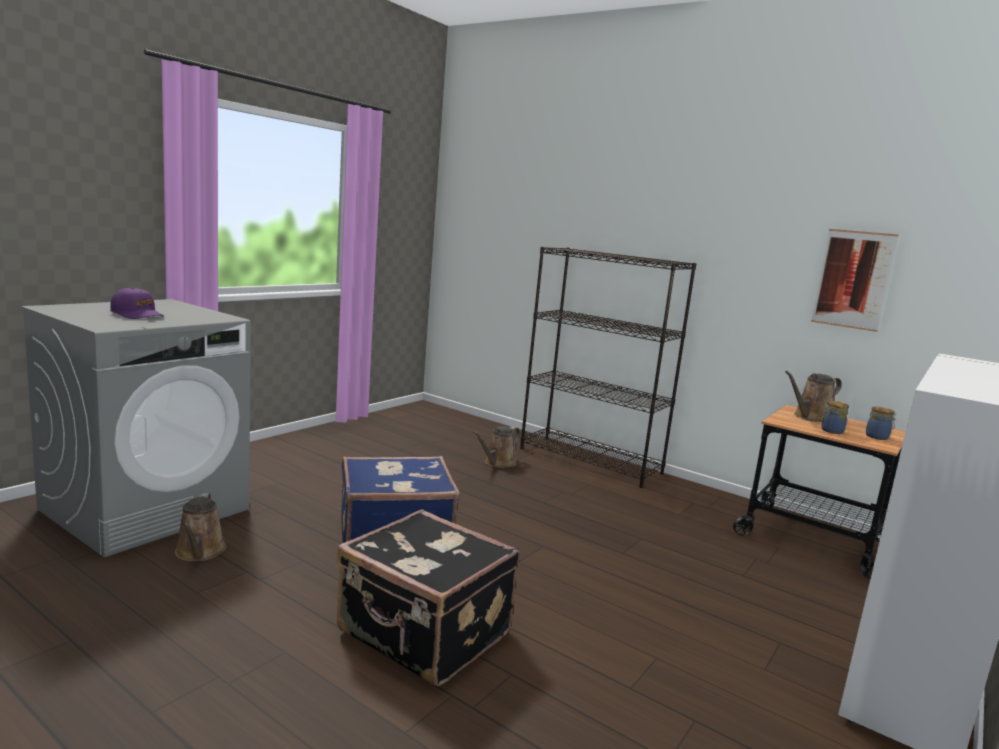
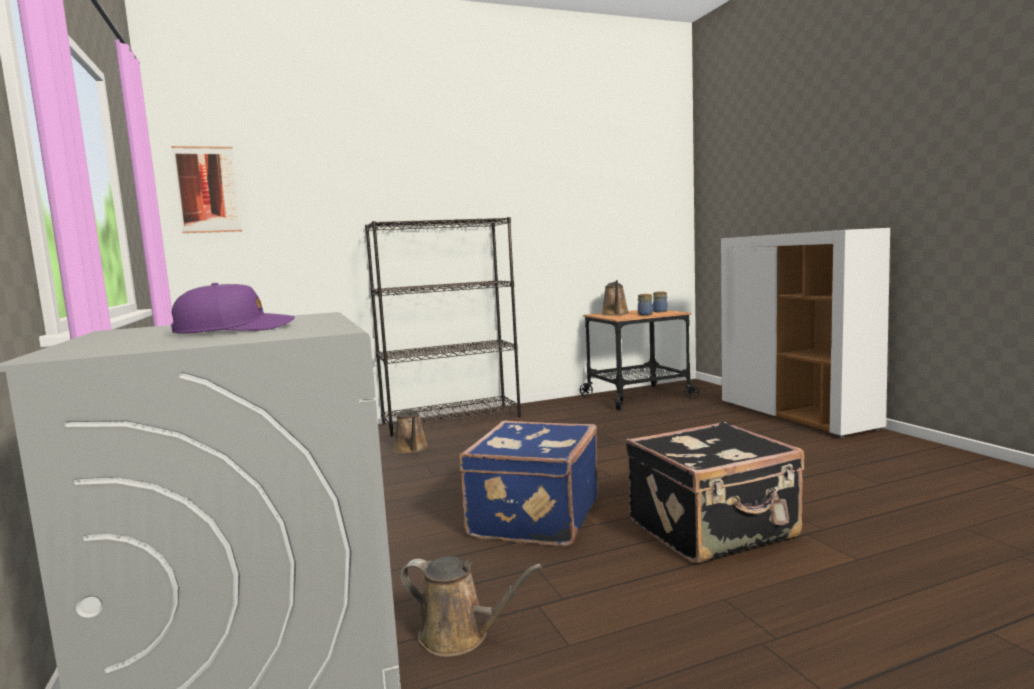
camera: 55 degrees left, 5 degrees down
(853, 279) = (599, 216): picture -> picture (207, 189)

